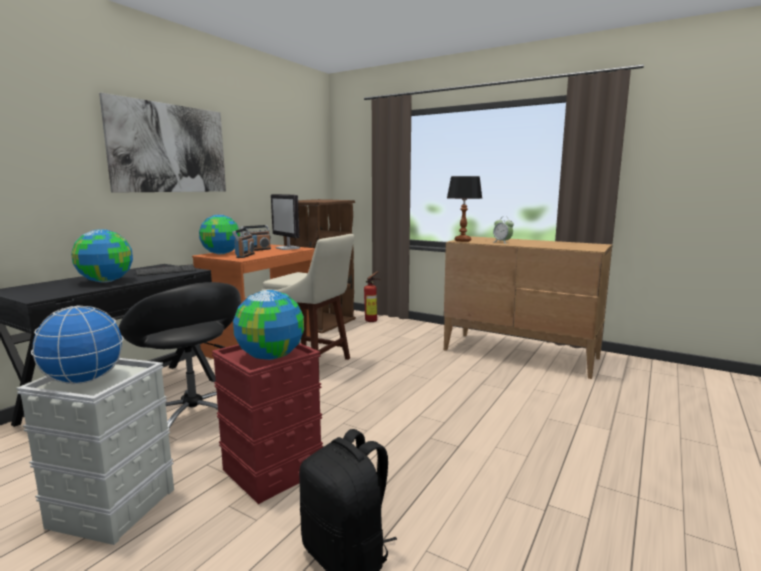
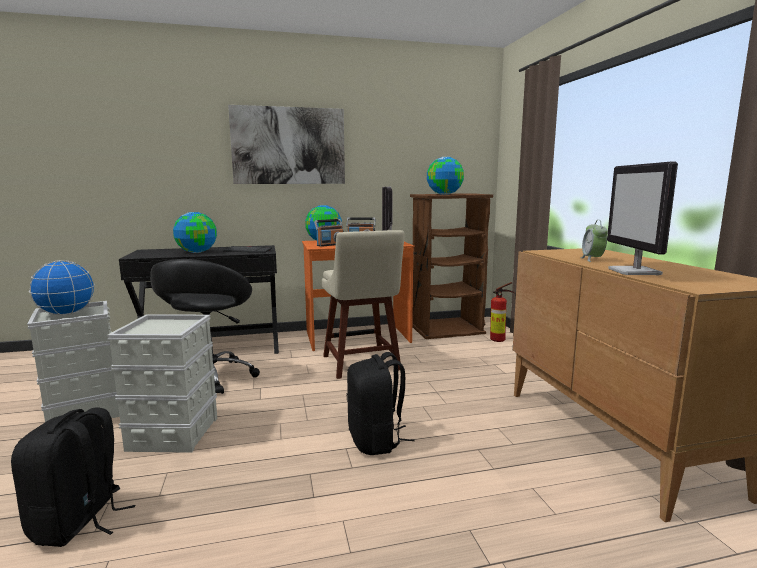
camera: 45 degrees right, 0 degrees up
(270, 356) = (161, 329): globe -> globe (444, 194)
(270, 470) = (173, 433): red storage box -> grey storage box
(426, 403) = (376, 441): none -> black backpack
(463, 241) = (547, 252): table lamp -> none
(546, 246) = (635, 272): none -> monitor

